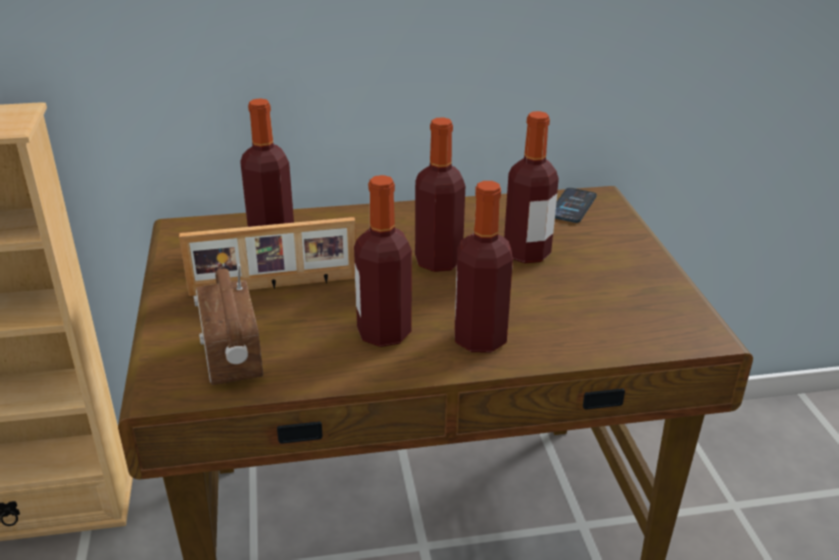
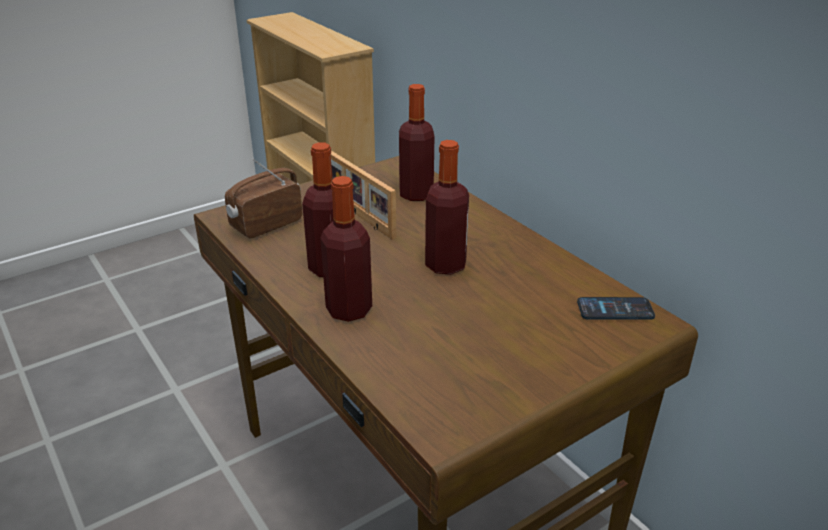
camera: 65 degrees right, 0 degrees up
(527, 253) = (498, 303): bottle -> none

